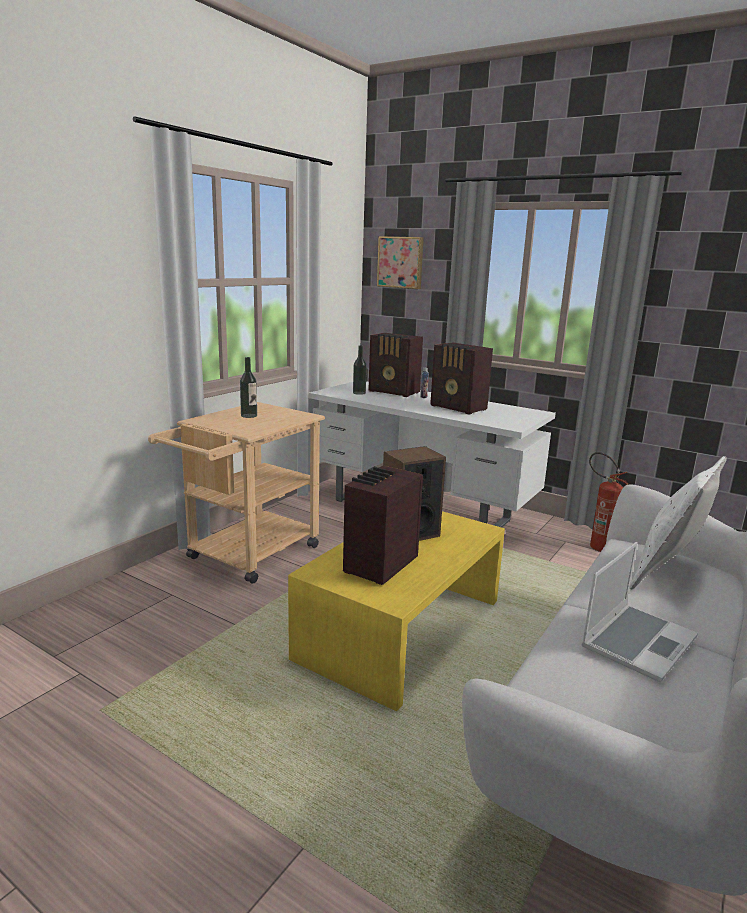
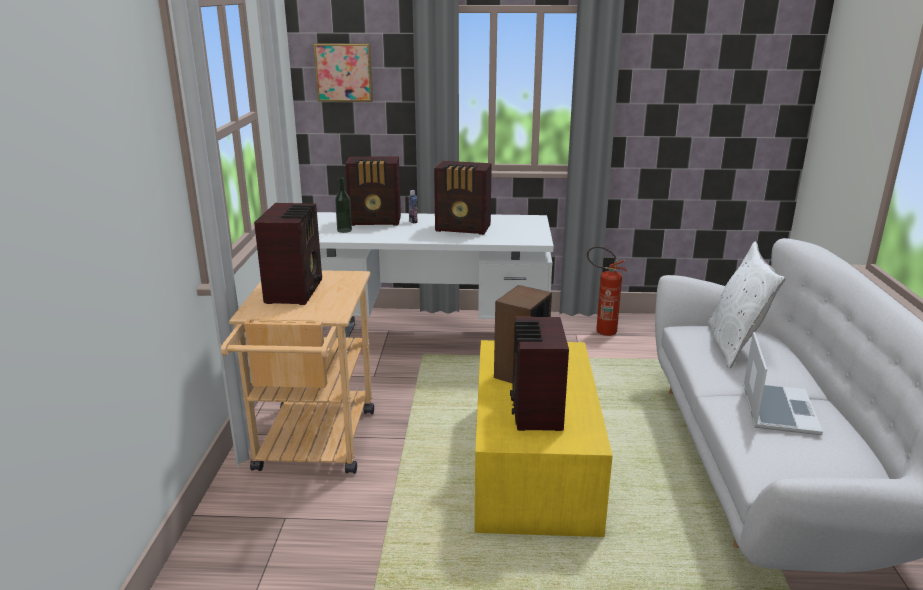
camera: 30 degrees left, 5 degrees up
(249, 416) = (296, 291): bottle -> radio

